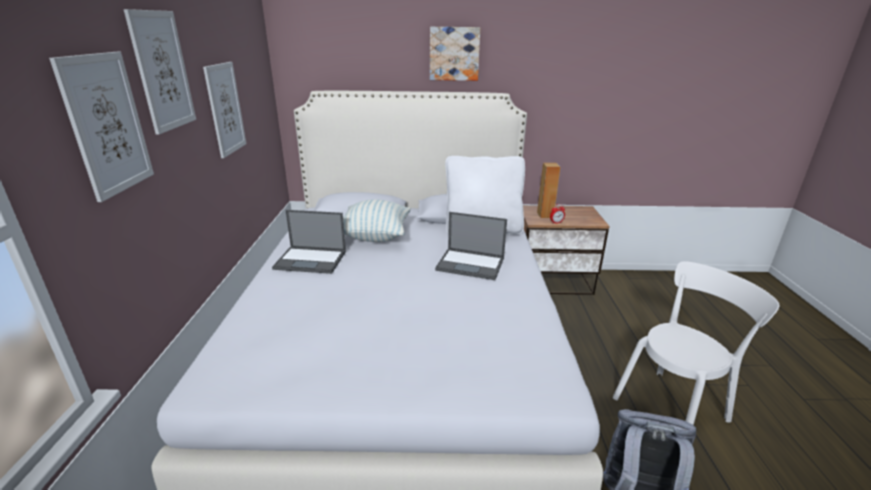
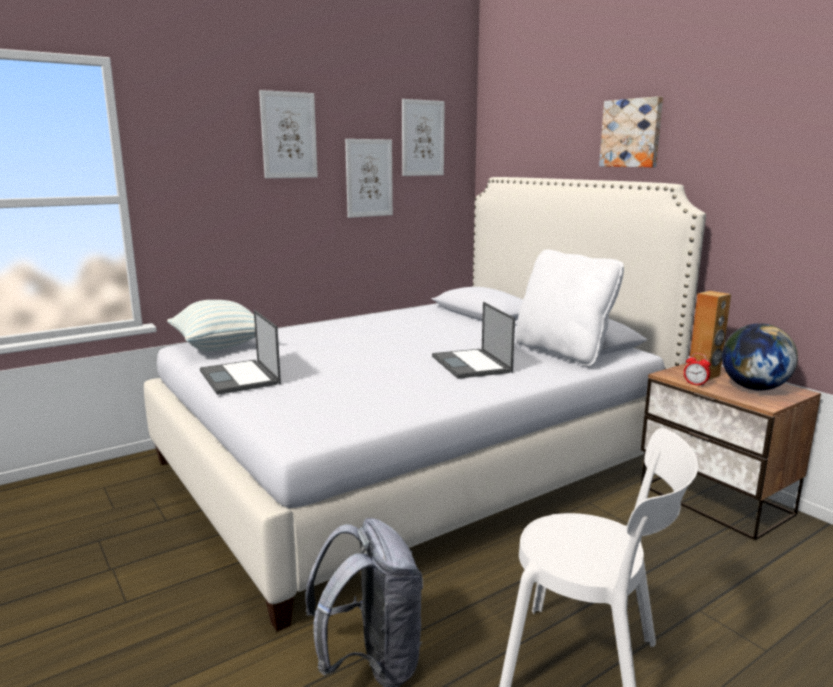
camera: 55 degrees right, 10 degrees down
(107, 124) = (216, 161): picture -> picture (422, 138)
(311, 260) = (372, 323): laptop -> laptop (240, 377)
(375, 236) = (454, 327): pillow -> pillow (220, 347)
(574, 214) = (754, 388): none -> globe

